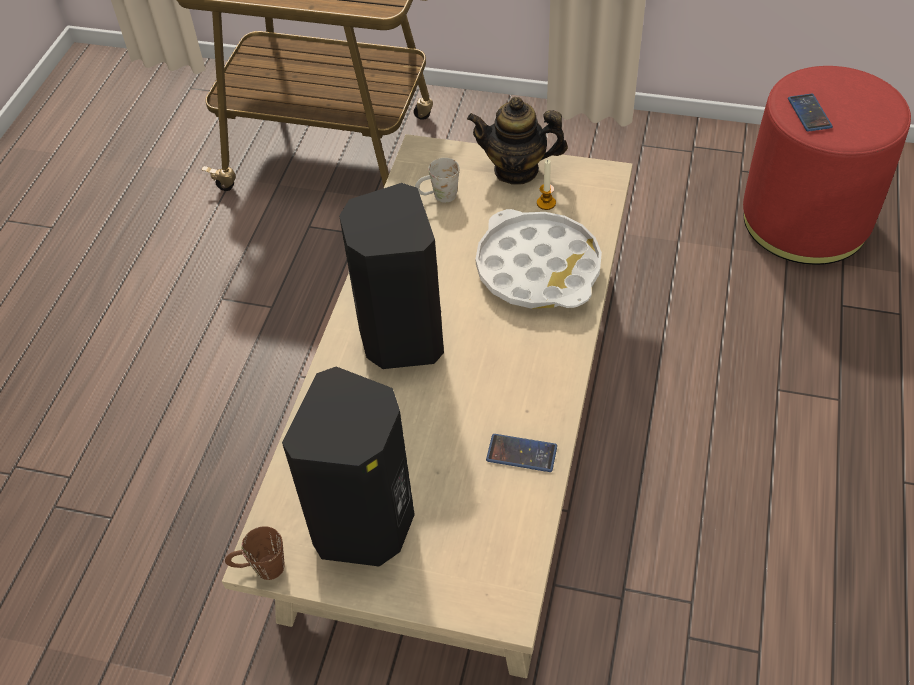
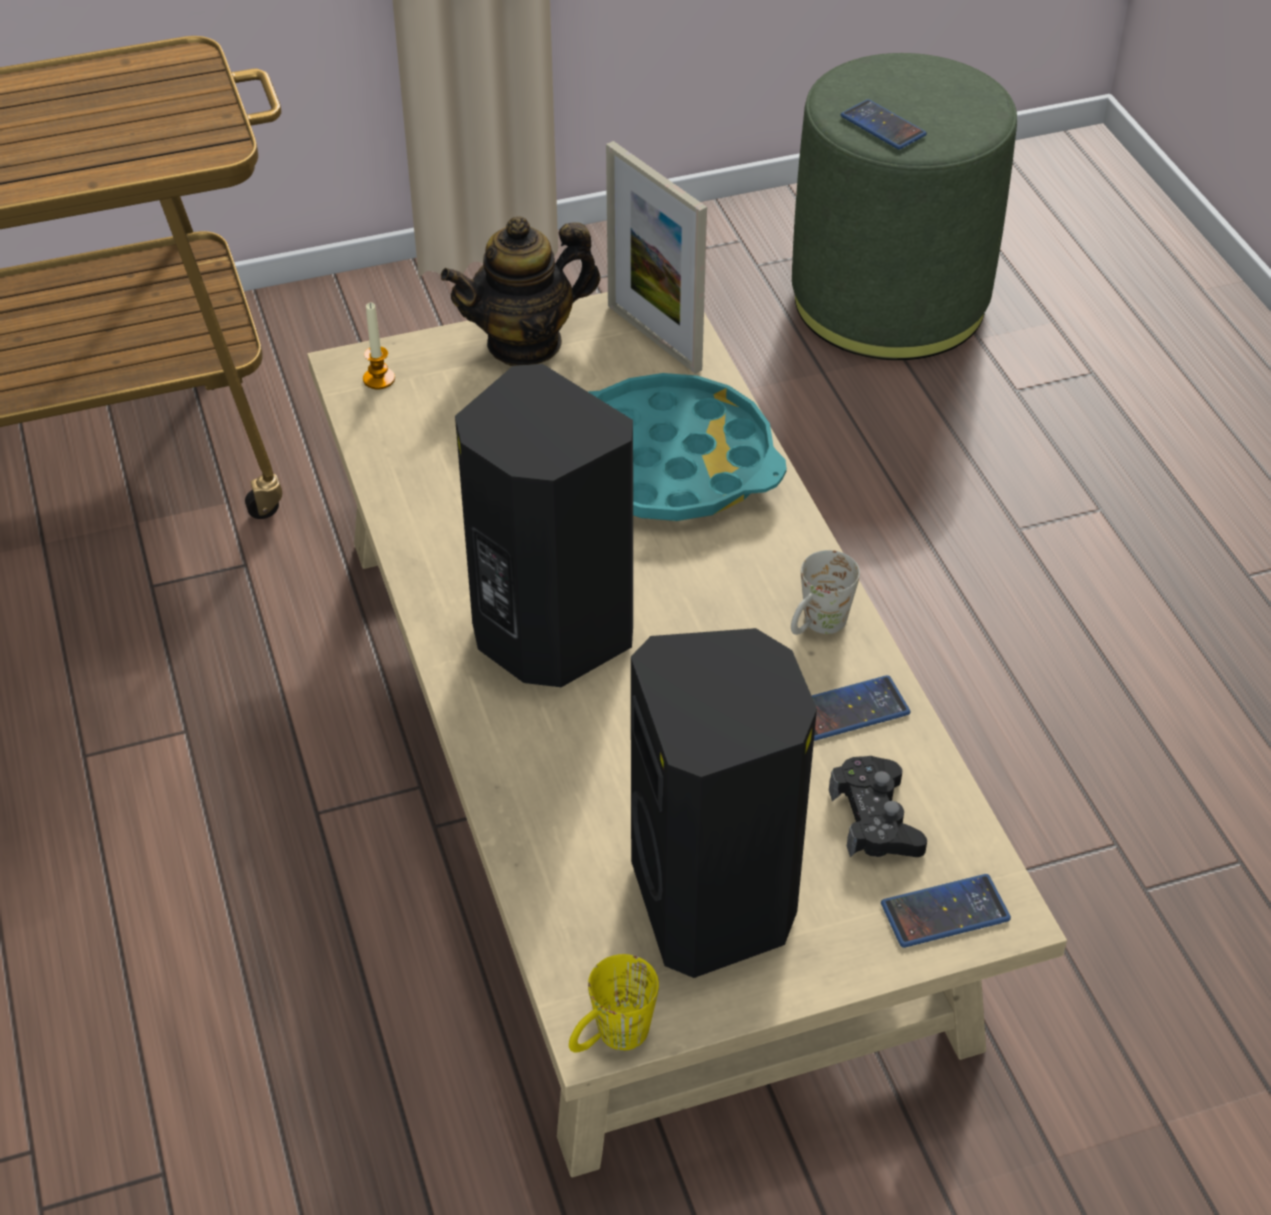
camera: 35 degrees left, 5 degrees down
(260, 569) = (611, 1040): brown mug -> yellow mug
(438, 197) = (437, 422): white mug -> white mug (817, 627)
(478, 594) = (945, 912): none -> phone
(484, 522) = (875, 819): none -> black game controller
(538, 268) = (669, 463): white tray -> turquoise tray
(546, 203) = (606, 372): candle -> candle (379, 379)
(587, 193) = (654, 337): none -> picture frame
(805, 220) = (890, 299): red ottoman -> green ottoman

